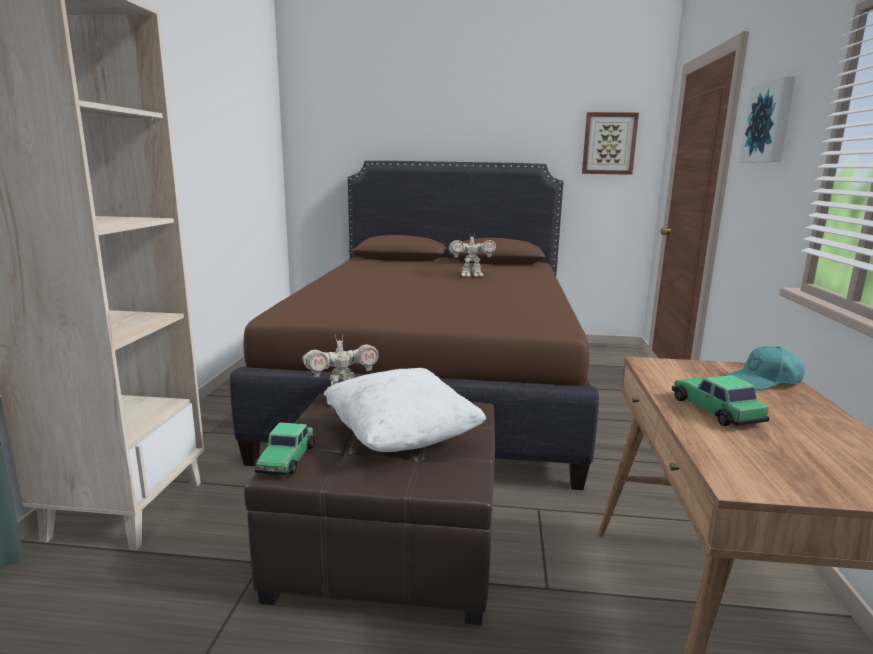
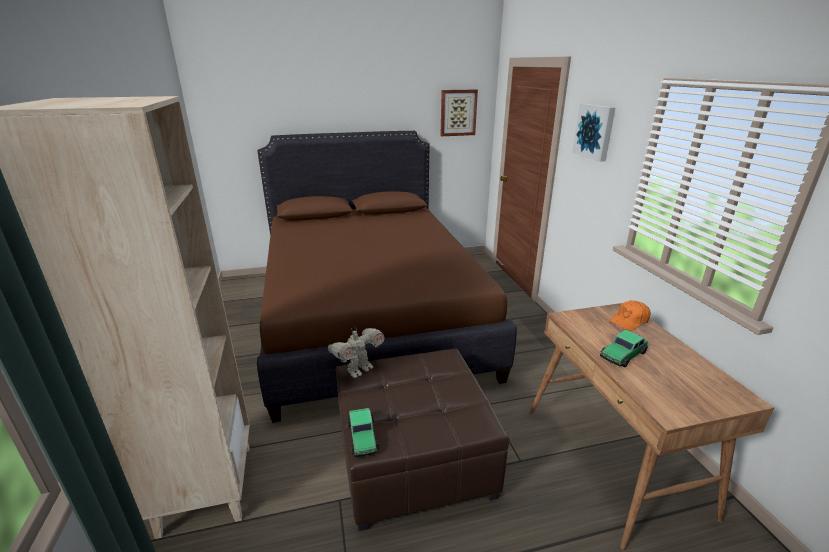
camera: 20 degrees left, 10 degrees up
(401, 437) = (422, 395): white pillow -> none
(471, 276) = (385, 232): toy robot -> none
(715, 410) = (623, 354): toy car -> toy car turned 90 degrees counterclockwise
(764, 381) = (629, 321): turquoise cap -> orange cap

